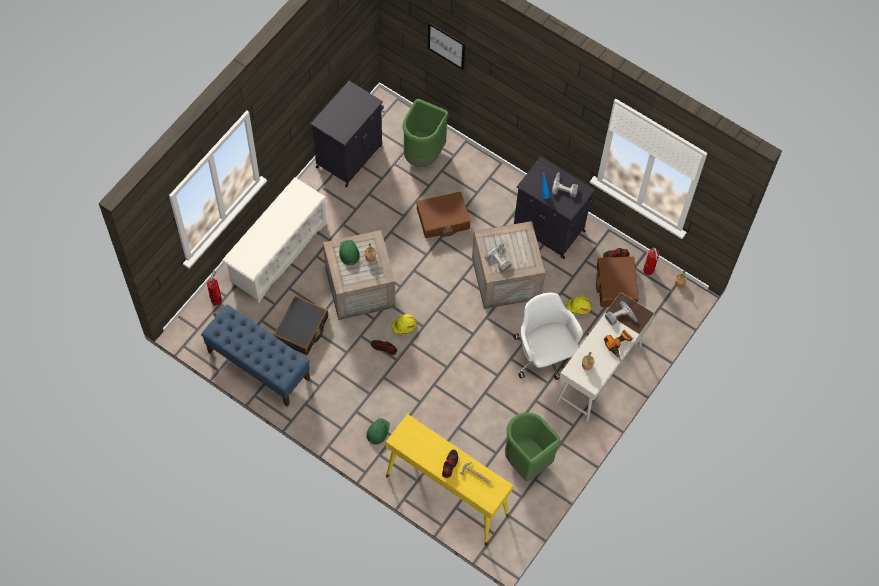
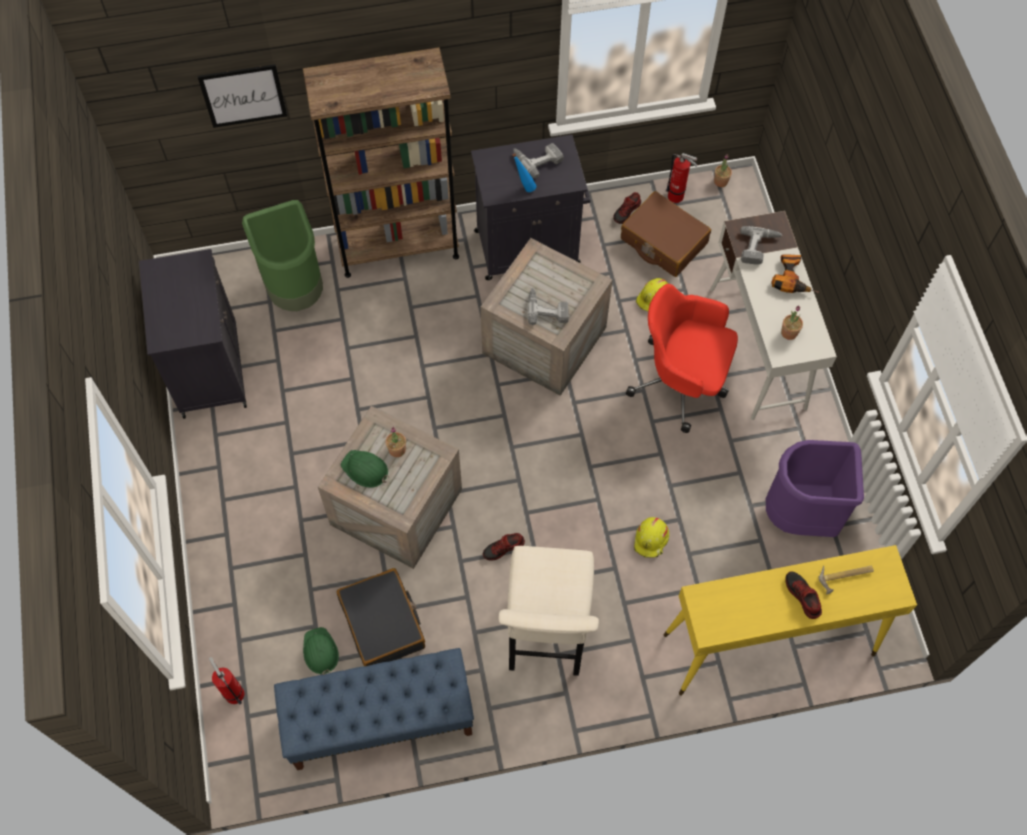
camera: 45 degrees left, 0 degrees up
(278, 252) = (249, 560): white shoe rack -> none
(359, 400) = (545, 637): none -> beige stool
(377, 432) = (610, 653): green hard hat -> green hard hat (320, 652)
(404, 326) = (497, 501): yellow hard hat -> yellow hard hat (651, 539)
(443, 219) = (401, 341): brown suitcase -> none
(490, 175) = (398, 247): none -> brown bookcase
(526, 461) = (801, 516): green trash can -> purple trash can
(544, 355) = (681, 382): white office chair -> red office chair

